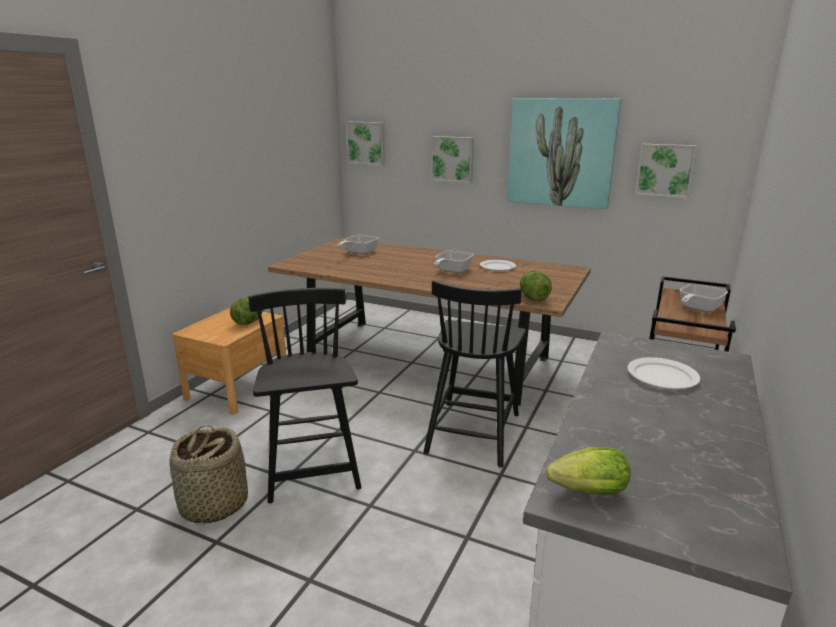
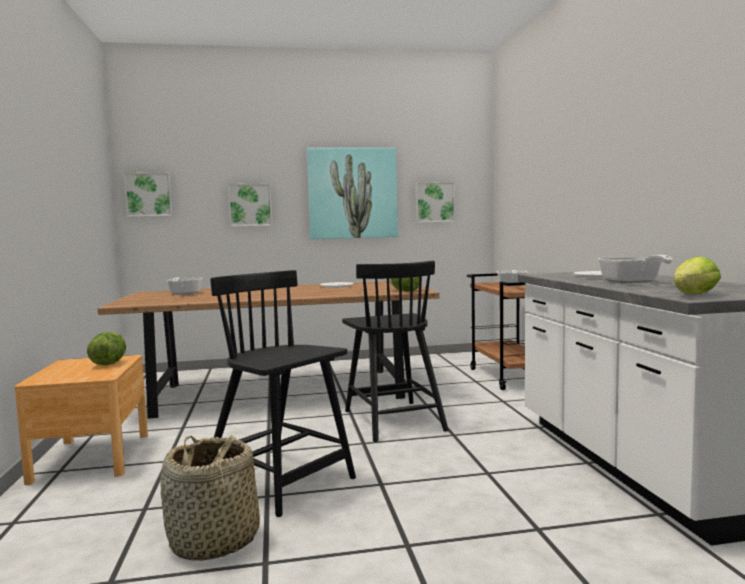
camera: 35 degrees left, 15 degrees down
(451, 271) = (304, 291): frying pan -> frying pan (632, 282)

